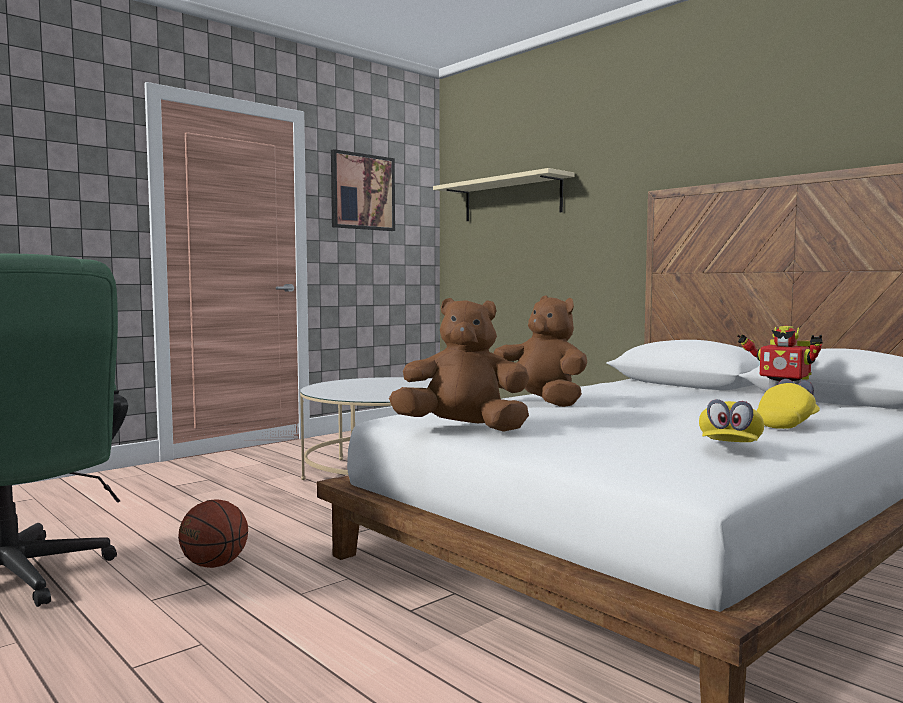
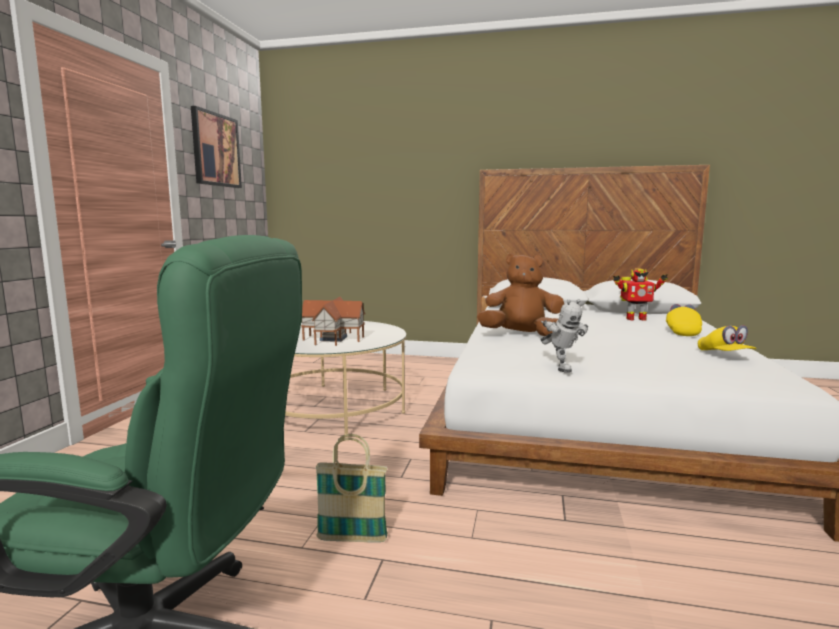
camera: 35 degrees left, 5 degrees up
(214, 565) = (352, 539): basketball -> basket
(376, 391) = (332, 339): none -> toy house
(463, 429) = (560, 368): brown plush toy -> toy robot
(511, 199) = (346, 166): beige shelf -> none

